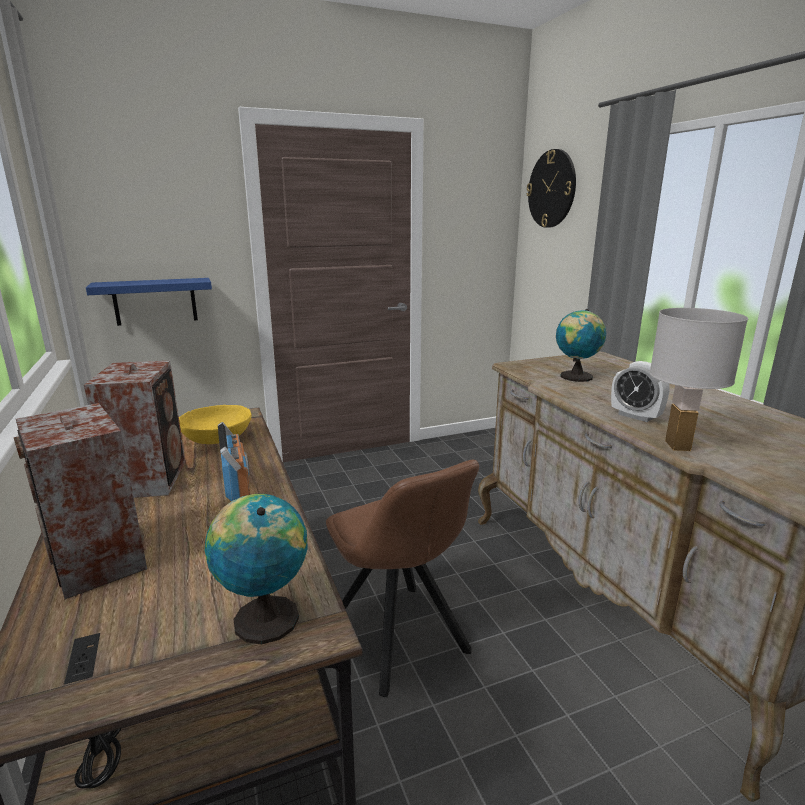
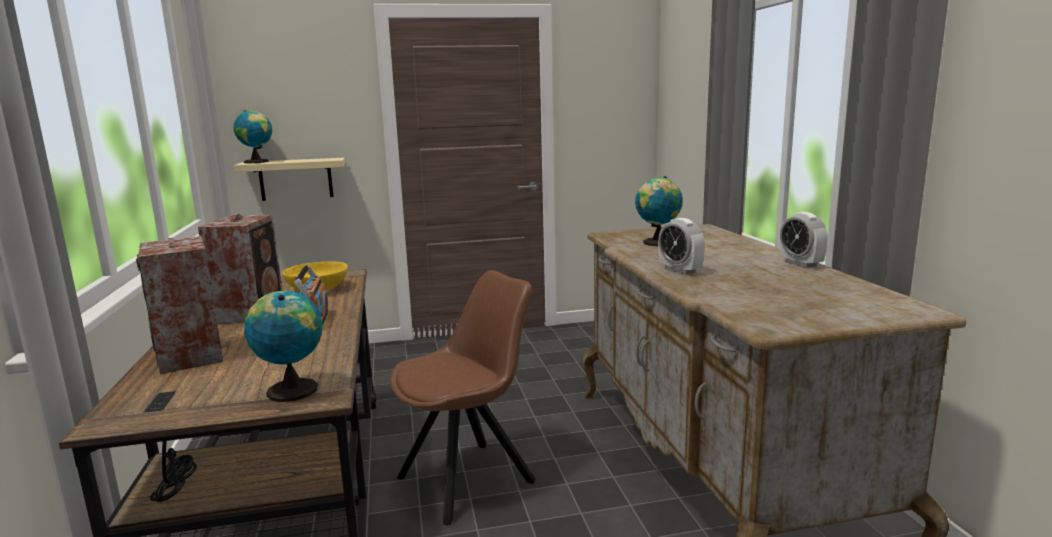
camera: 10 degrees right, 5 degrees down
(112, 283) = (258, 162): none -> globe
(155, 301) = (296, 179): blue shelf -> beige shelf
(399, 637) = (467, 480): brown chair -> brown chair turned 105 degrees counterclockwise
(552, 189) = (681, 65): wall clock -> none
(678, 446) = (693, 290): white table lamp -> none
(742, 404) = (800, 264): none -> alarm clock

